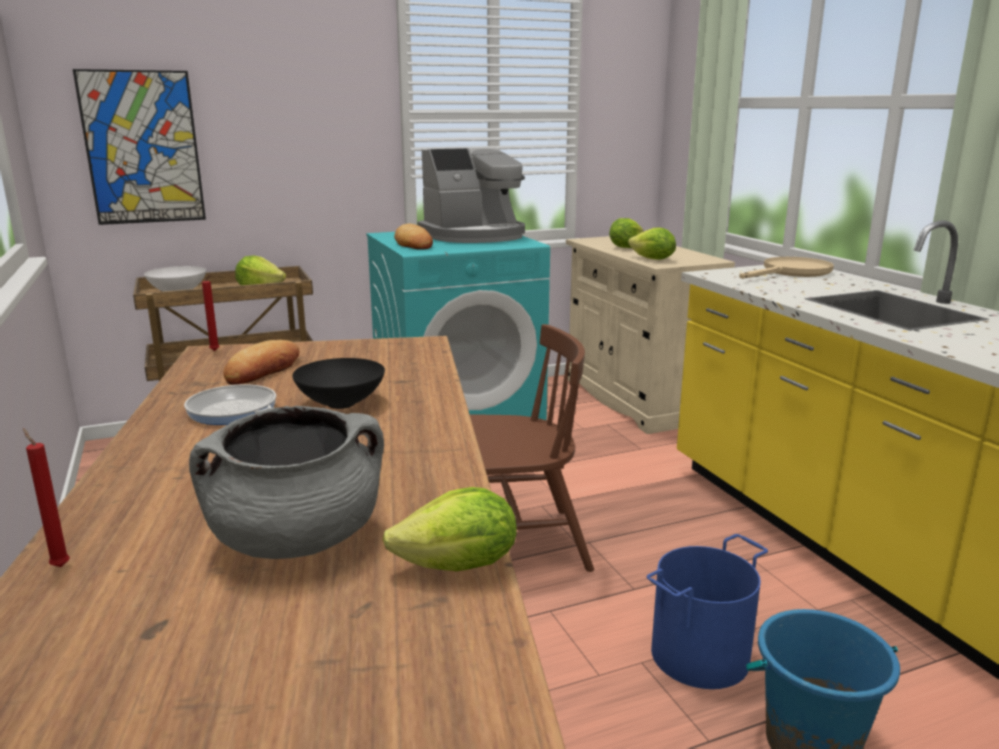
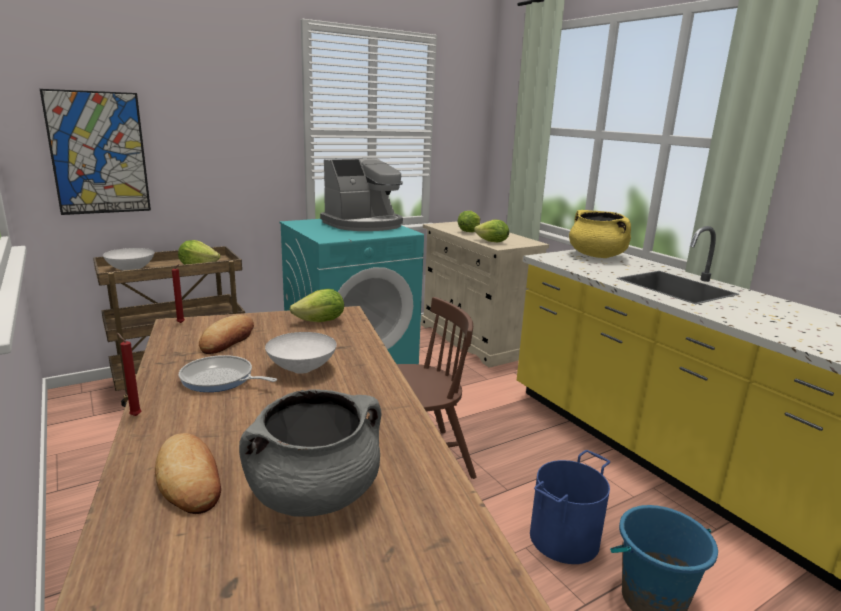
camera: 10 degrees left, 0 degrees up
(59, 566) = (125, 534): red candle -> red candle (134, 415)
(340, 403) = (301, 368): black bowl -> white bowl
(413, 244) = (321, 231): bread -> bread (189, 479)
(459, 567) = (447, 510): lettuce -> lettuce (321, 322)
(791, 272) = (597, 256): beige frying pan -> yellow cooking pot

